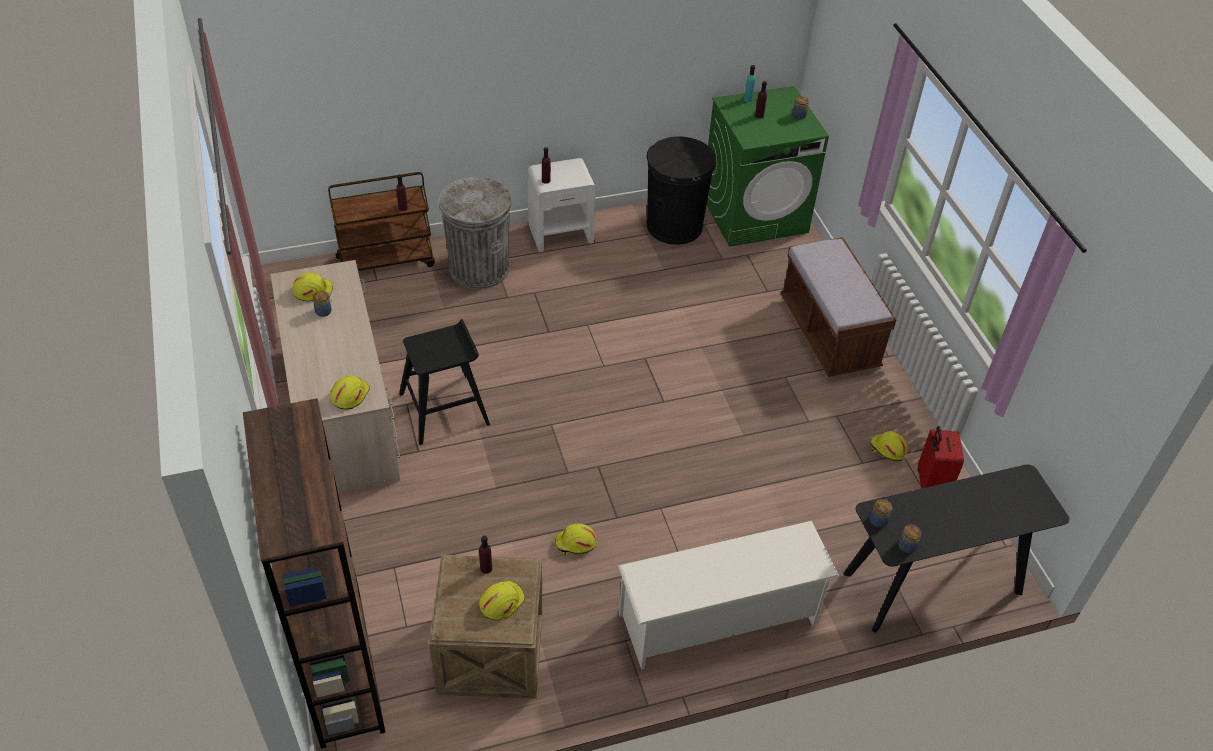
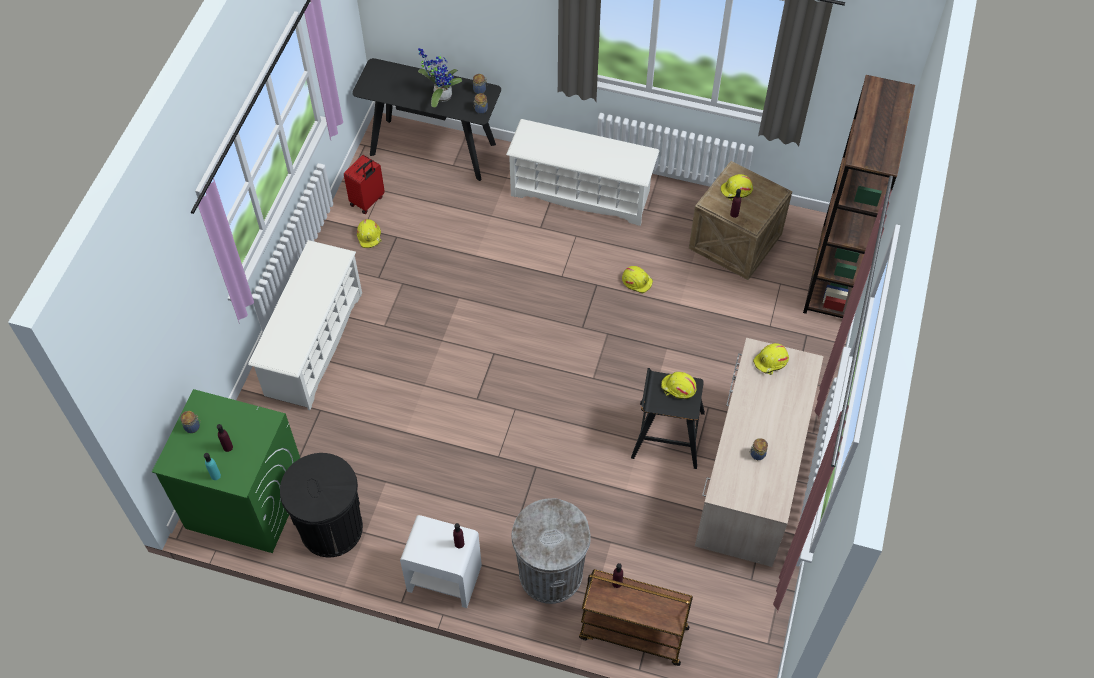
camera: 145 degrees left, 10 degrees up
(313, 291) = (757, 482): yellow hard hat -> yellow hard hat (678, 388)
(828, 334) = (313, 344): brown bench -> white shoe rack
(940, 514) = (440, 96): none -> potted plant

